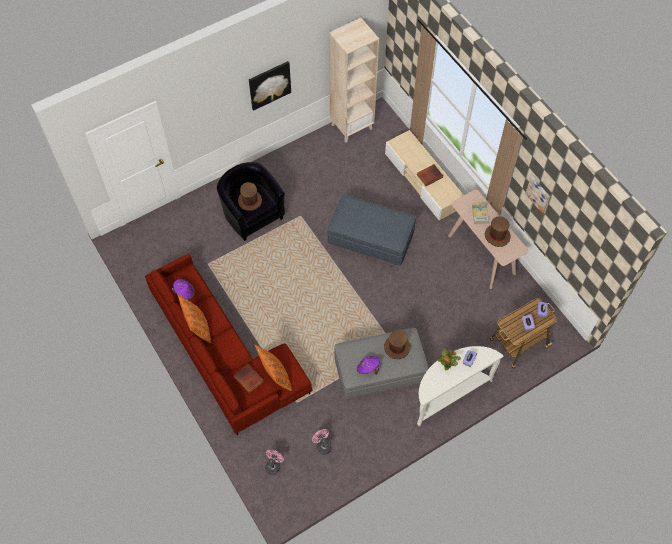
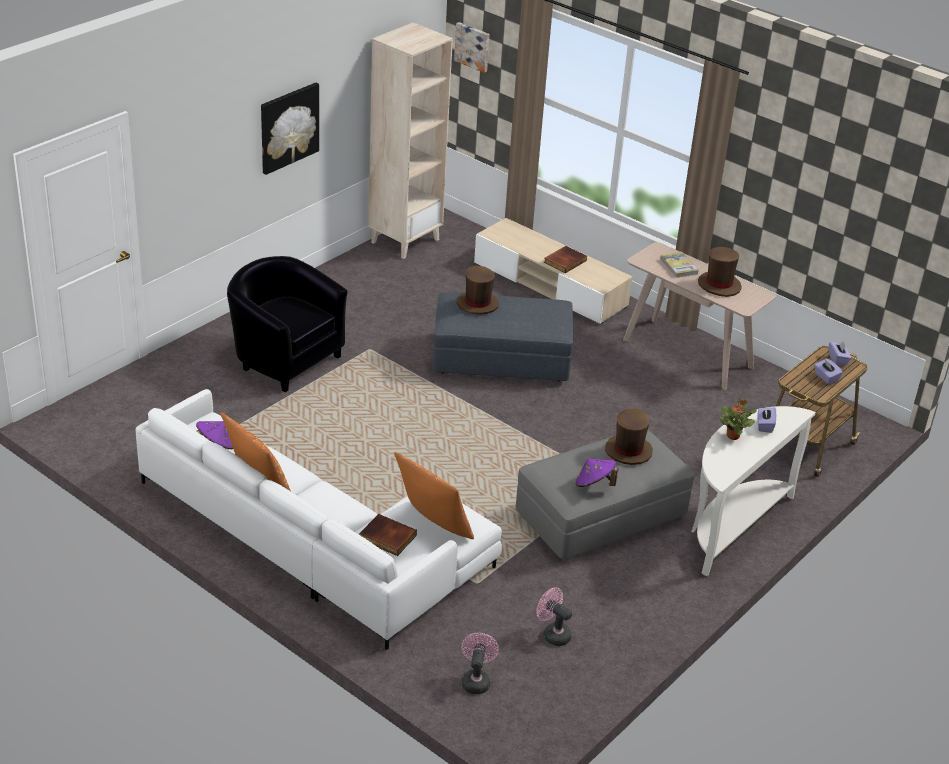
camera: 20 degrees left, 25 degrees down
(225, 354) = (315, 542): red sofa -> white sofa
(250, 201) = (286, 316): brown hat -> brown hat (477, 304)
(538, 194) = (777, 180): picture -> picture (473, 46)

